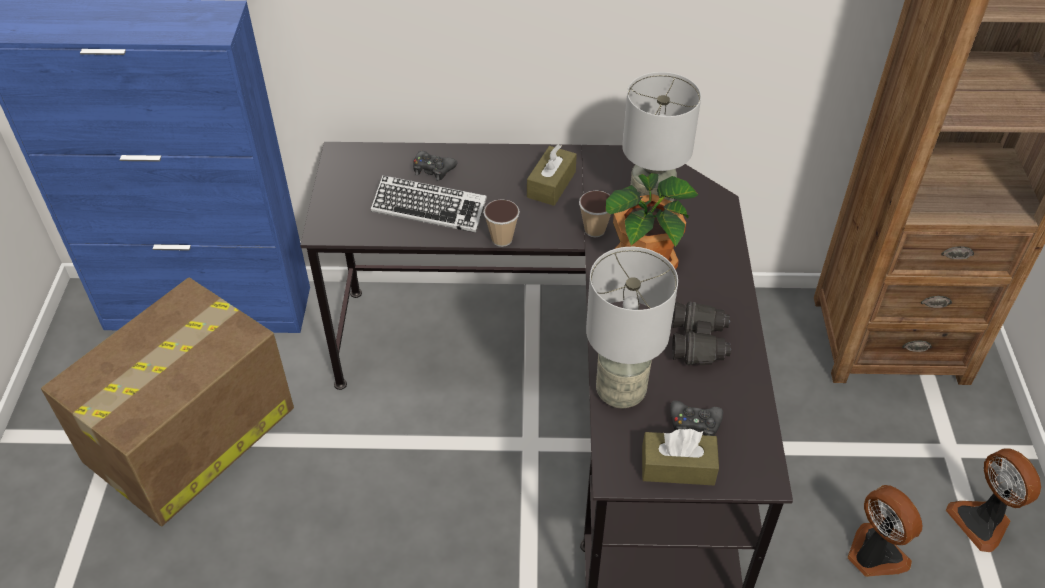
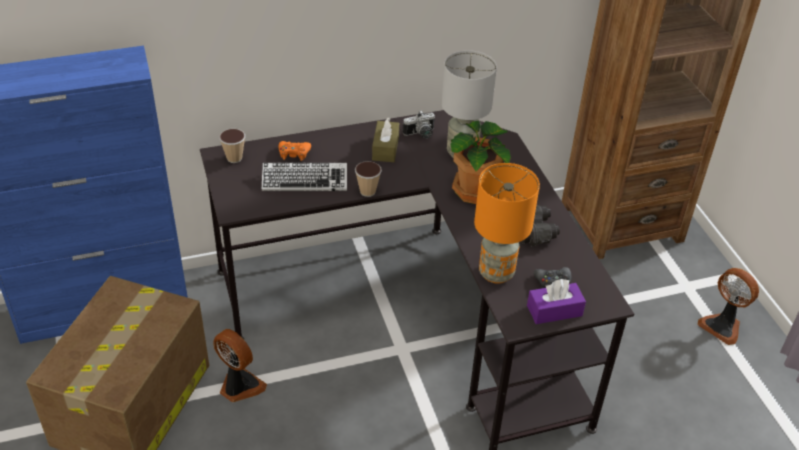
camera: 20 degrees left, 5 degrees down
(433, 169) = (294, 153): black game controller -> orange game controller
(594, 230) = (430, 173): cup -> cup (234, 158)
(606, 174) = (421, 134): none -> camera
(621, 391) = (496, 272): grey table lamp -> orange table lamp
(677, 467) = (554, 310): brown tissue box -> purple tissue box
(873, 554) = (663, 364): fan -> fan (239, 386)

